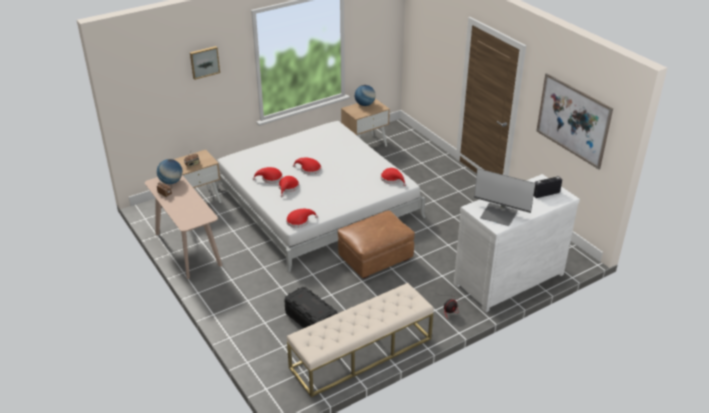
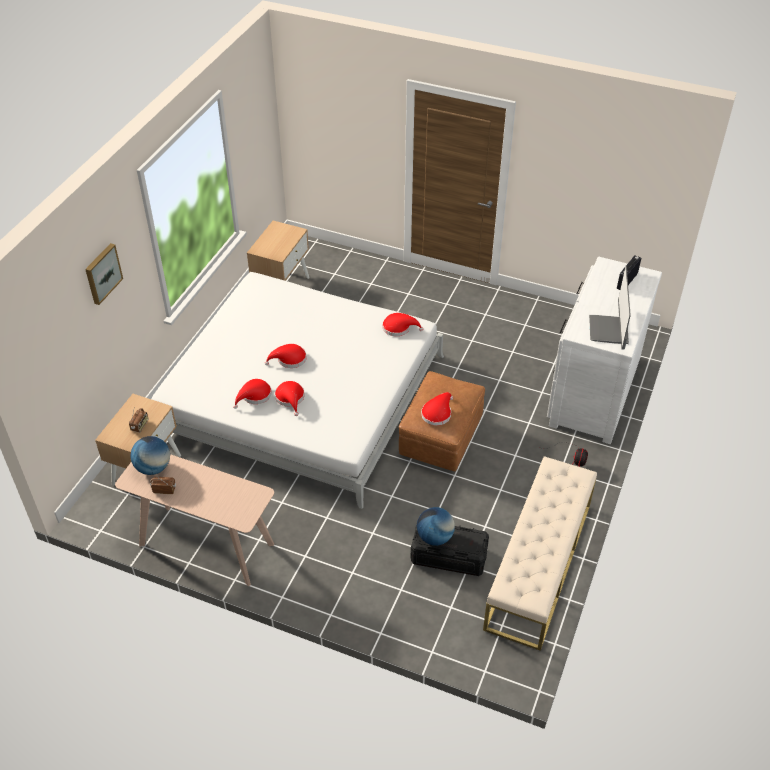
camera: 35 degrees left, 10 degrees up
(299, 221) = (351, 439): red hat -> red hat (437, 413)
(364, 104) = (271, 235): globe -> globe (435, 537)
(499, 214) = (610, 330): monitor -> monitor turned 105 degrees clockwise
(573, 120) = (604, 178): picture -> none

